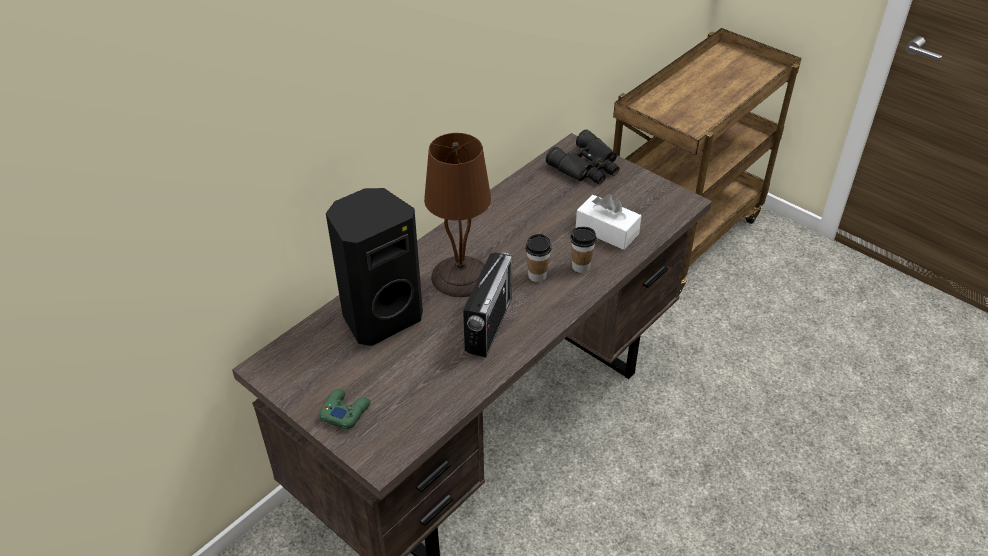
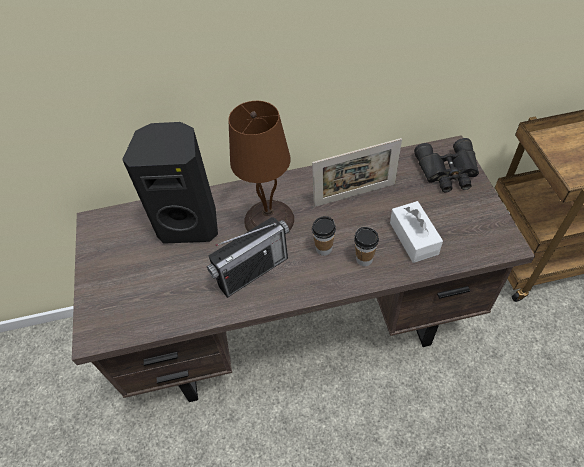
camera: 40 degrees right, 10 degrees up
(345, 411) = (106, 284): green game controller -> none
(522, 220) = (354, 195): none -> picture frame

